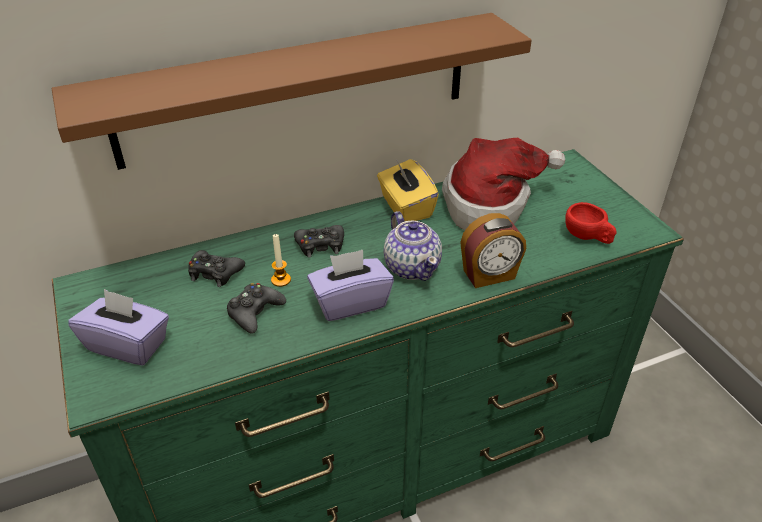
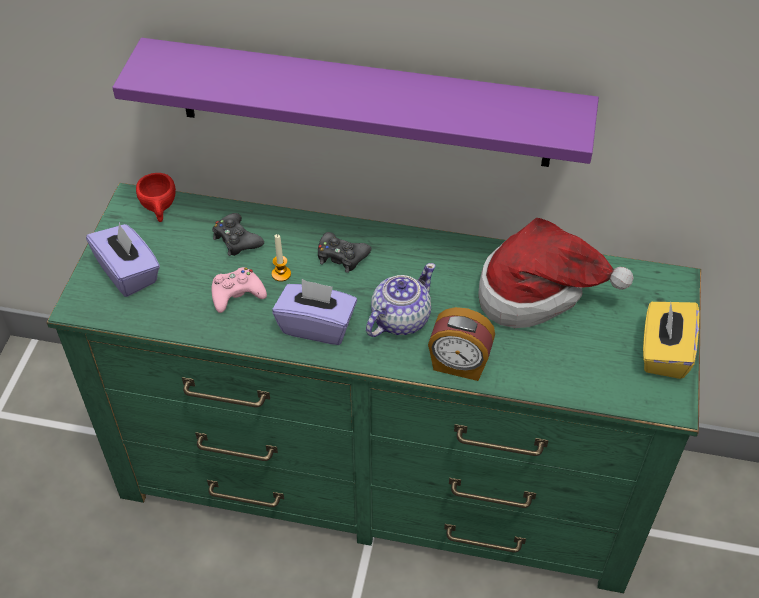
camera: 35 degrees right, 10 degrees up
(255, 312) = (237, 294): black game controller -> pink game controller
(297, 89) = (363, 103): brown shelf -> purple shelf
(405, 207) = (452, 254): yellow tissue box -> yellow tissue box (663, 352)
(412, 267) = (399, 319): teapot -> teapot turned 150 degrees counterclockwise
(587, 237) = (596, 376): red cup -> red cup (159, 209)

